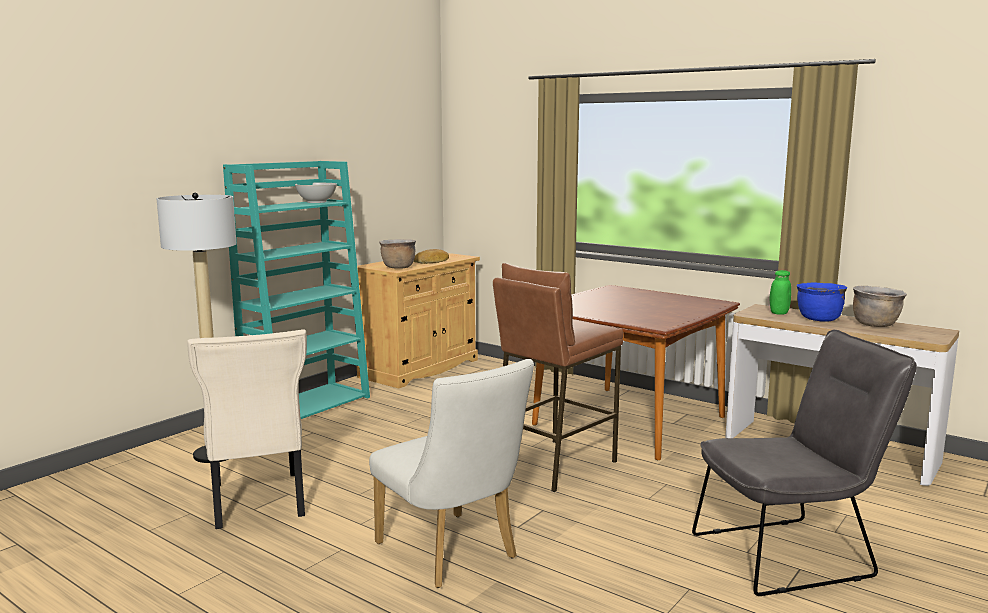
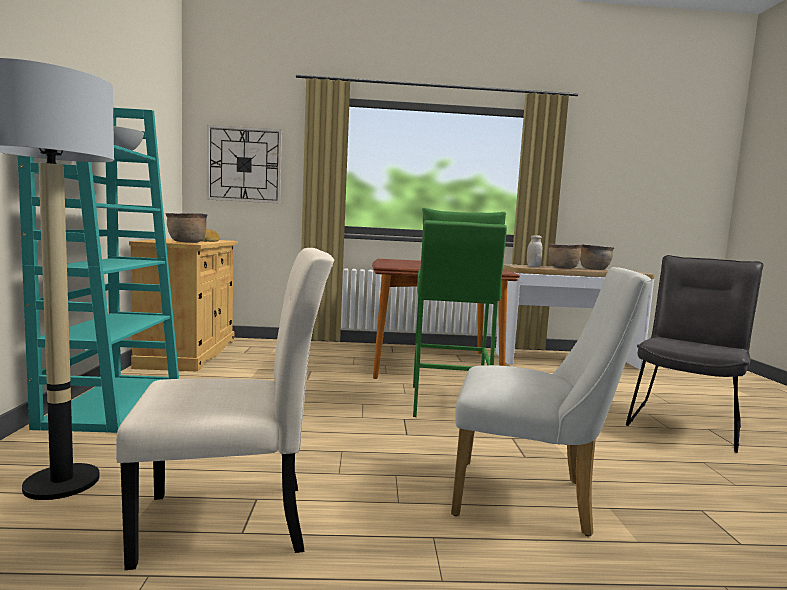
camera: 40 degrees left, 5 degrees down
(257, 502) = (233, 522): beige chair -> beige chair turned 45 degrees counterclockwise
(491, 174) = (244, 165): none -> wall clock
(554, 464) = (448, 403): brown stool -> green stool
(779, 313) = (533, 266): green jar -> white jar
(818, 319) = (562, 268): blue cooking pot -> brown cooking pot

